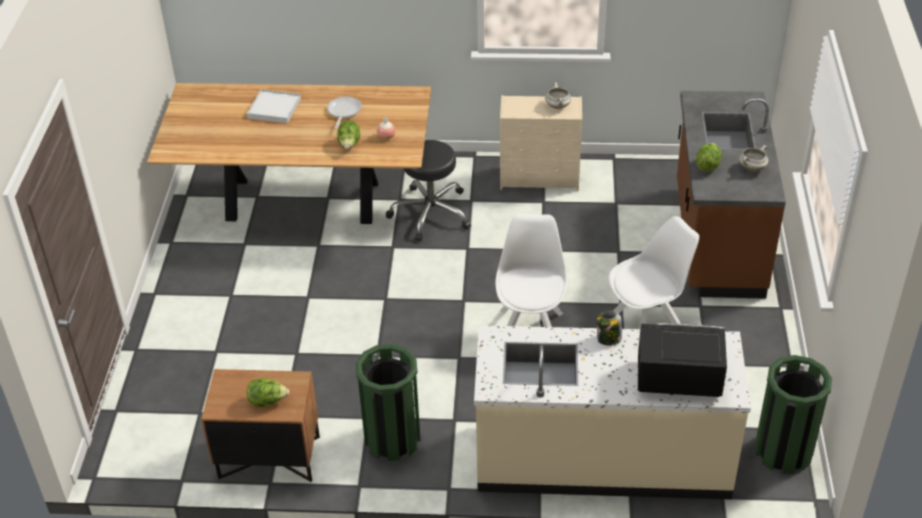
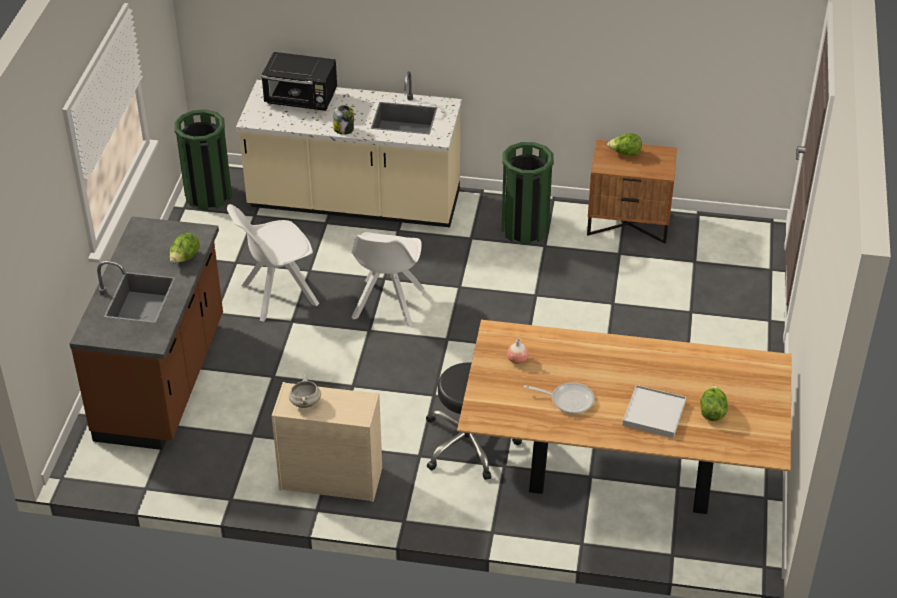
camera: 175 degrees left, 0 degrees up
(343, 112) = (568, 400): frying pan -> frying pan turned 90 degrees counterclockwise
(349, 145) = (560, 353): lettuce -> lettuce (712, 412)
(752, 168) = (141, 252): white cooking pot -> none

